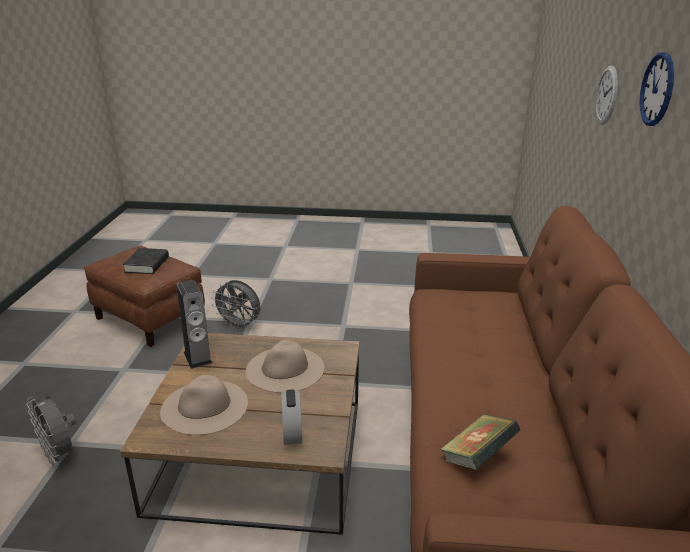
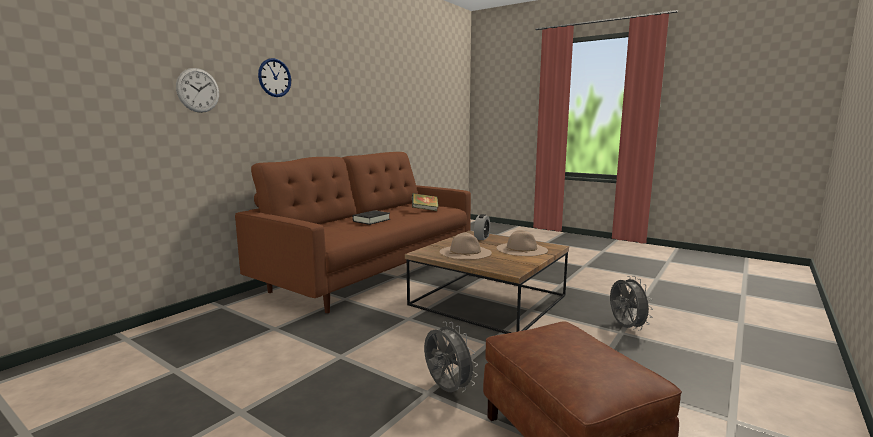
camera: 150 degrees left, 15 degrees down
(147, 265) = (563, 347): black book -> black book (371, 220)
(197, 357) = (519, 265): speaker -> none

